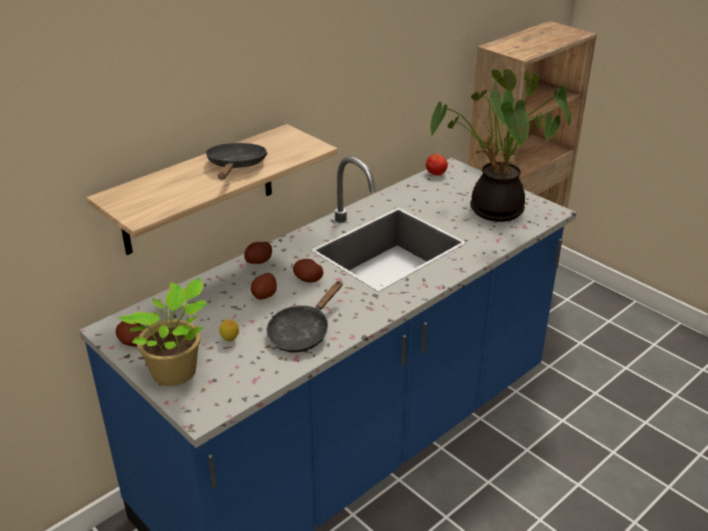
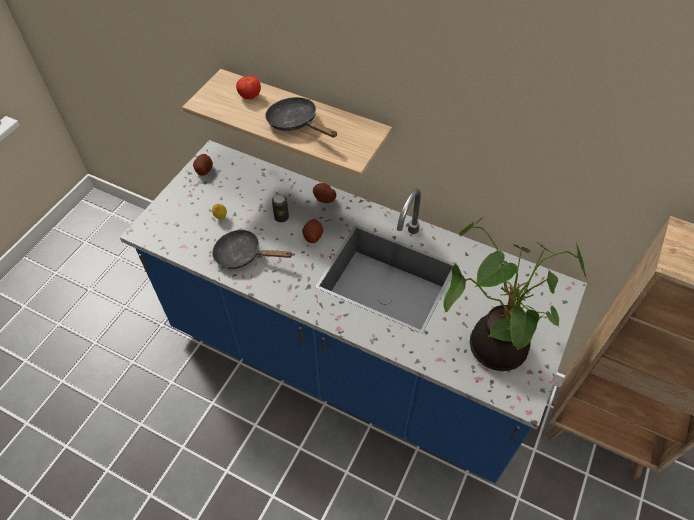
camera: 70 degrees right, 20 degrees up
(177, 373) = (179, 204): potted plant -> none
(236, 166) = (296, 123): black frying pan -> black frying pan turned 120 degrees counterclockwise
(264, 295) = (281, 217): potato -> can
(436, 174) = (541, 278): tomato -> tomato (250, 96)

